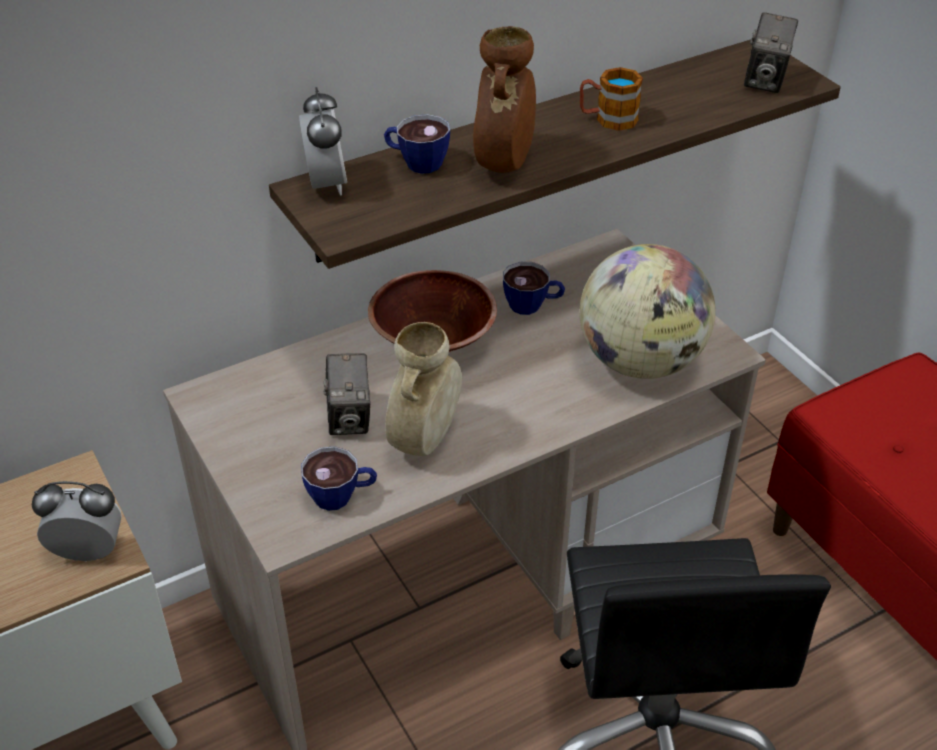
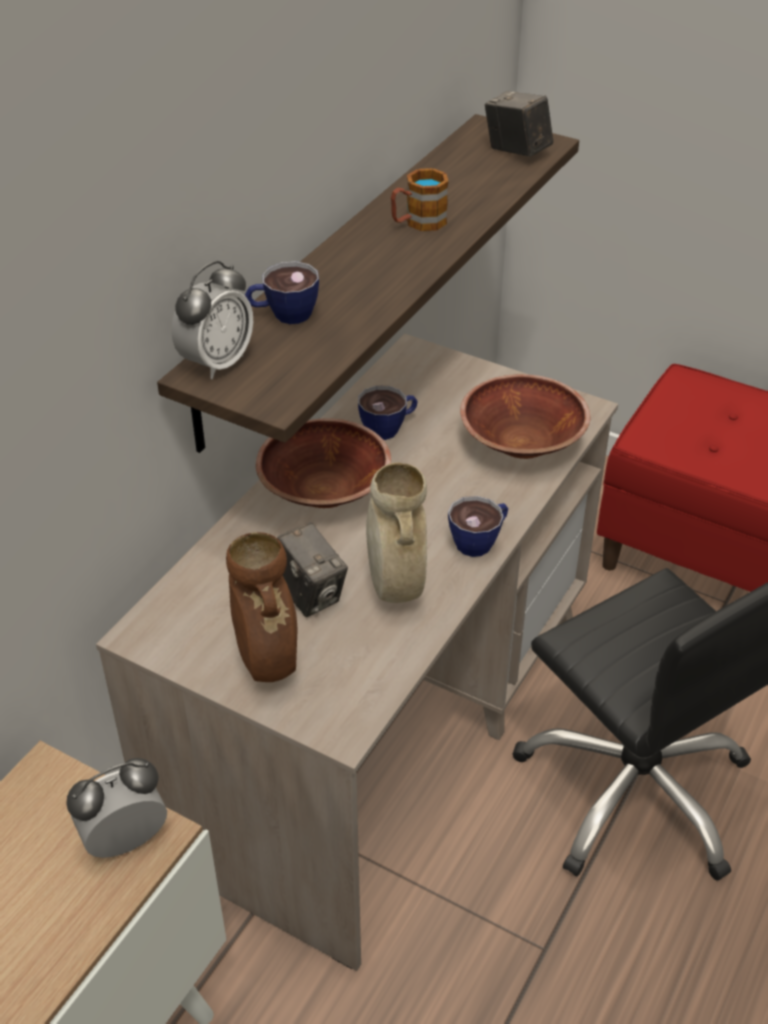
camera: 30 degrees left, 0 degrees up
(326, 184) = (217, 363): alarm clock -> alarm clock turned 75 degrees clockwise
(341, 496) = (364, 668): cup -> cup (480, 541)
(504, 163) = (366, 290): brown vase -> brown vase (268, 660)
(640, 362) = (522, 443): globe -> brown bowl
(765, 81) = (516, 151): camera -> camera turned 150 degrees clockwise

